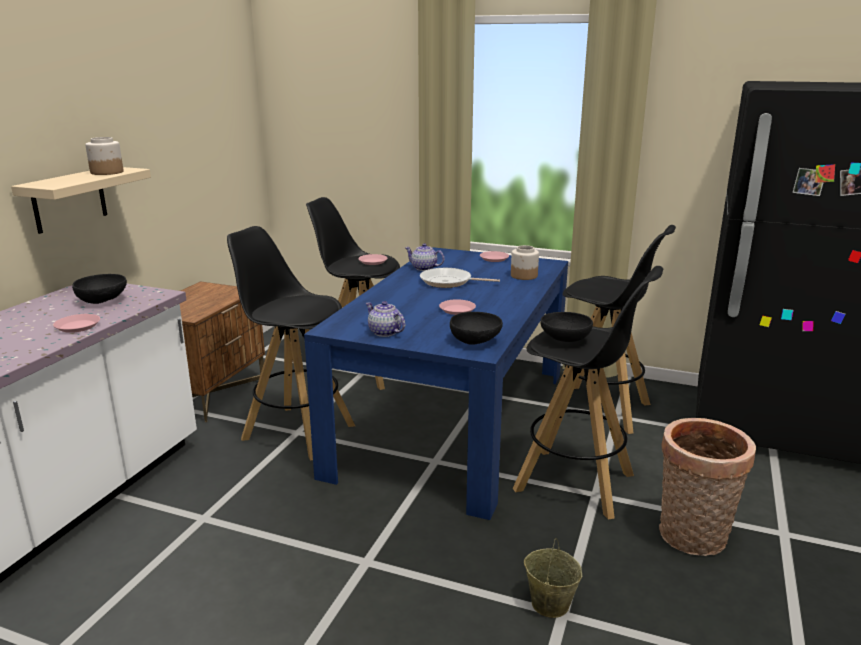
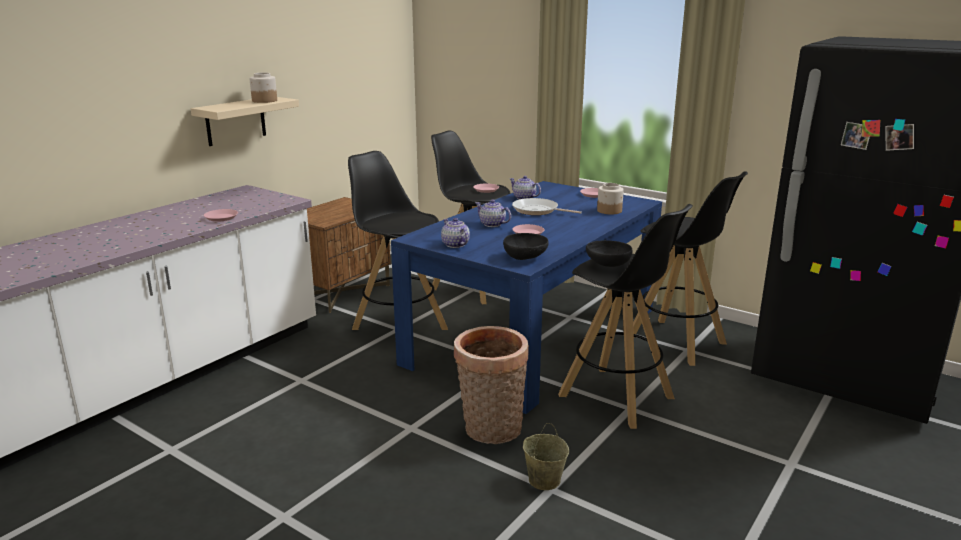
camera: 15 degrees right, 0 degrees up
(103, 301) = (248, 201): black bowl -> none
(410, 303) = (492, 224): none -> teapot
(692, 538) = (699, 454): basket -> basket (490, 431)

